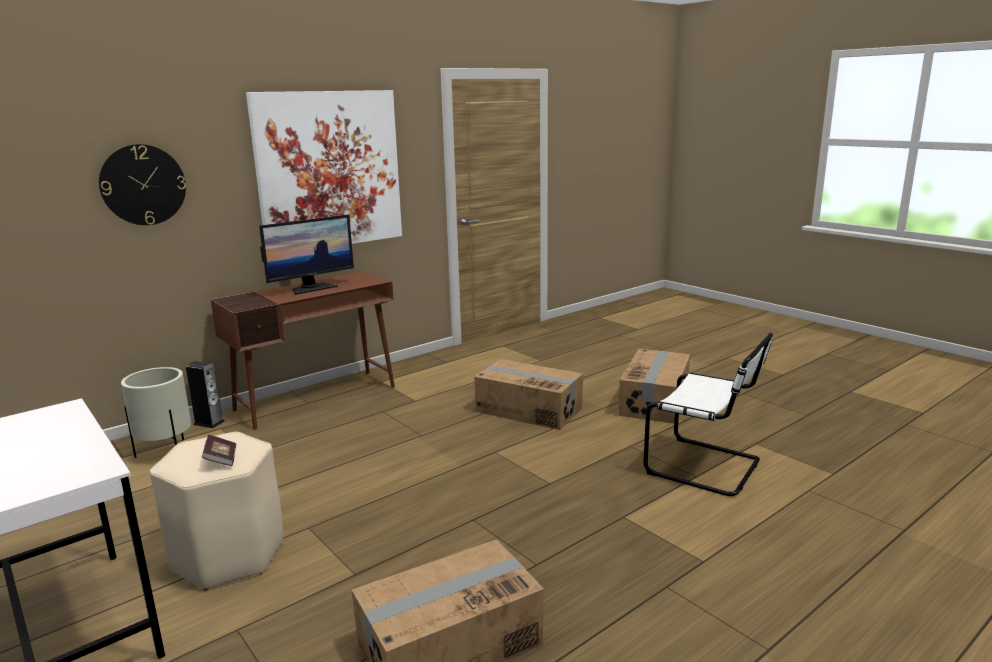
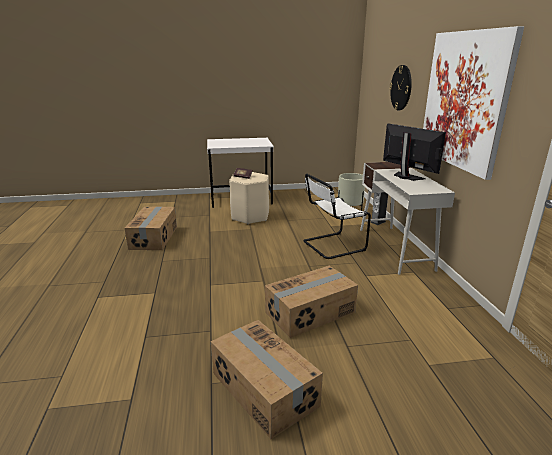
camera: 120 degrees right, 5 degrees up
(311, 288) = (406, 177): monitor -> monitor turned 150 degrees clockwise
(317, 398) = (395, 248): brown desk -> white desk
(707, 467) = (145, 348): white chair -> white chair (331, 246)

